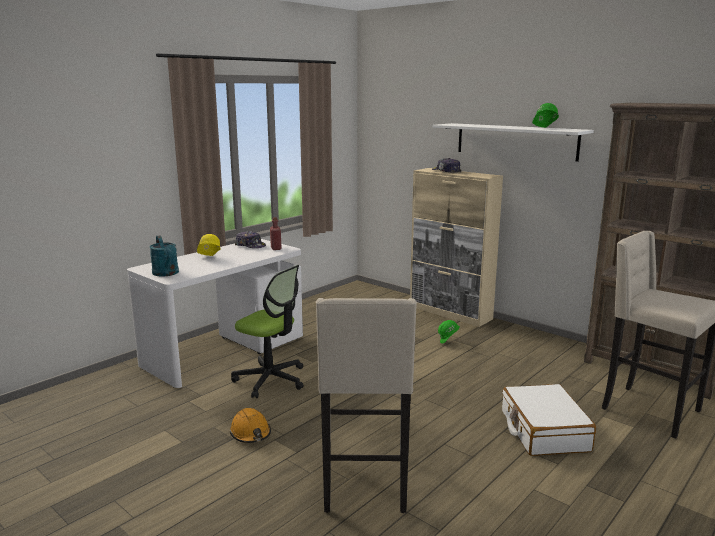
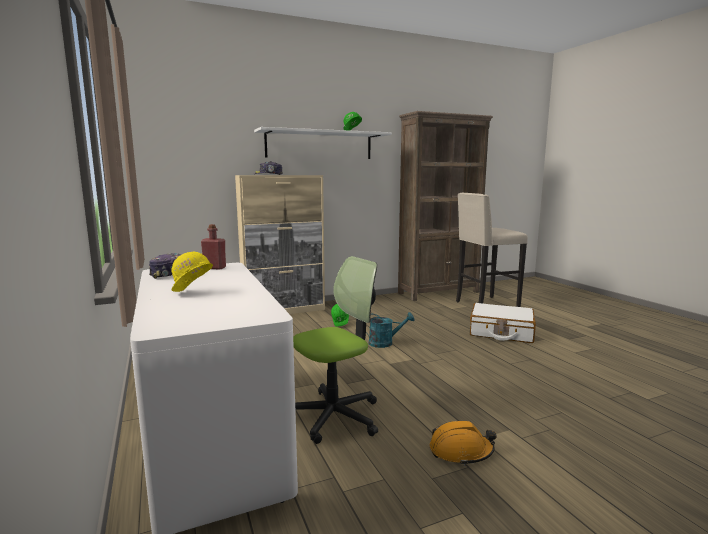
camera: 65 degrees left, 5 degrees down
(167, 274) = (230, 316): turquoise watering can -> turquoise watering can (385, 343)
(365, 485) = (572, 406): beige stool -> none

